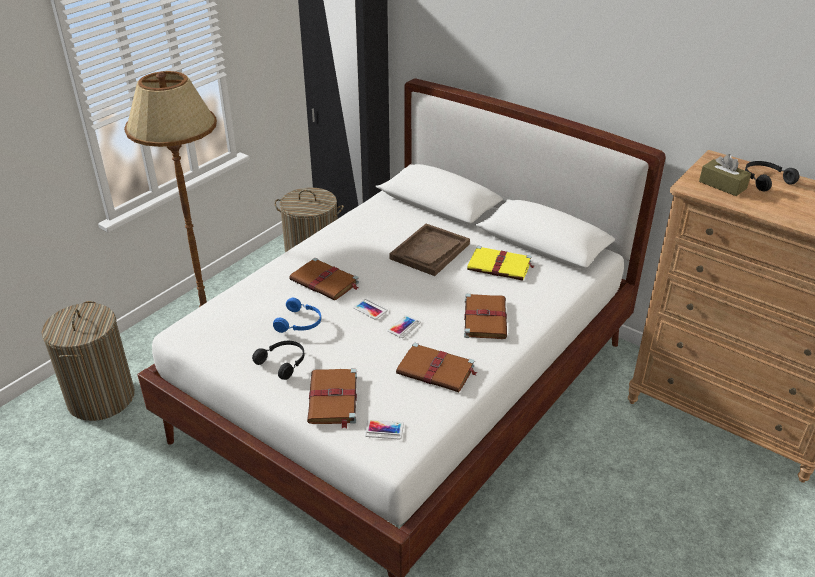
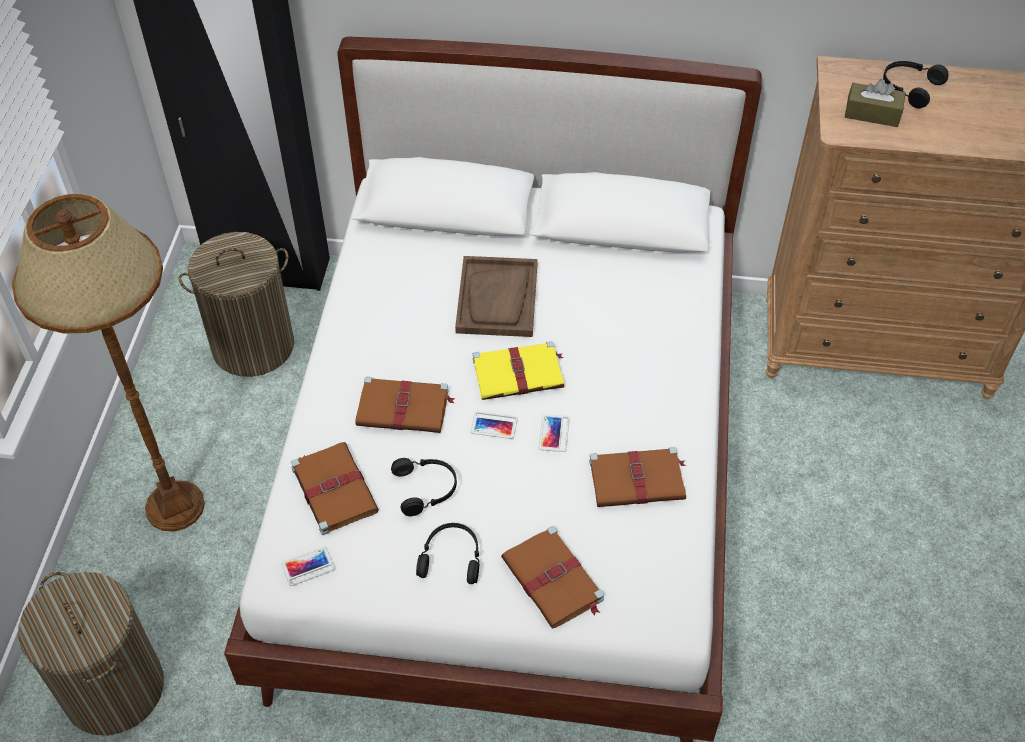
camera: 30 degrees left, 15 degrees up
(300, 323) = (426, 489): blue headphones -> black headphones
(384, 430) = (641, 592): phone -> phone (308, 566)
(485, 318) = (637, 376): brown book -> brown book (333, 488)
(500, 266) = (598, 286): yellow book -> yellow book (519, 373)

